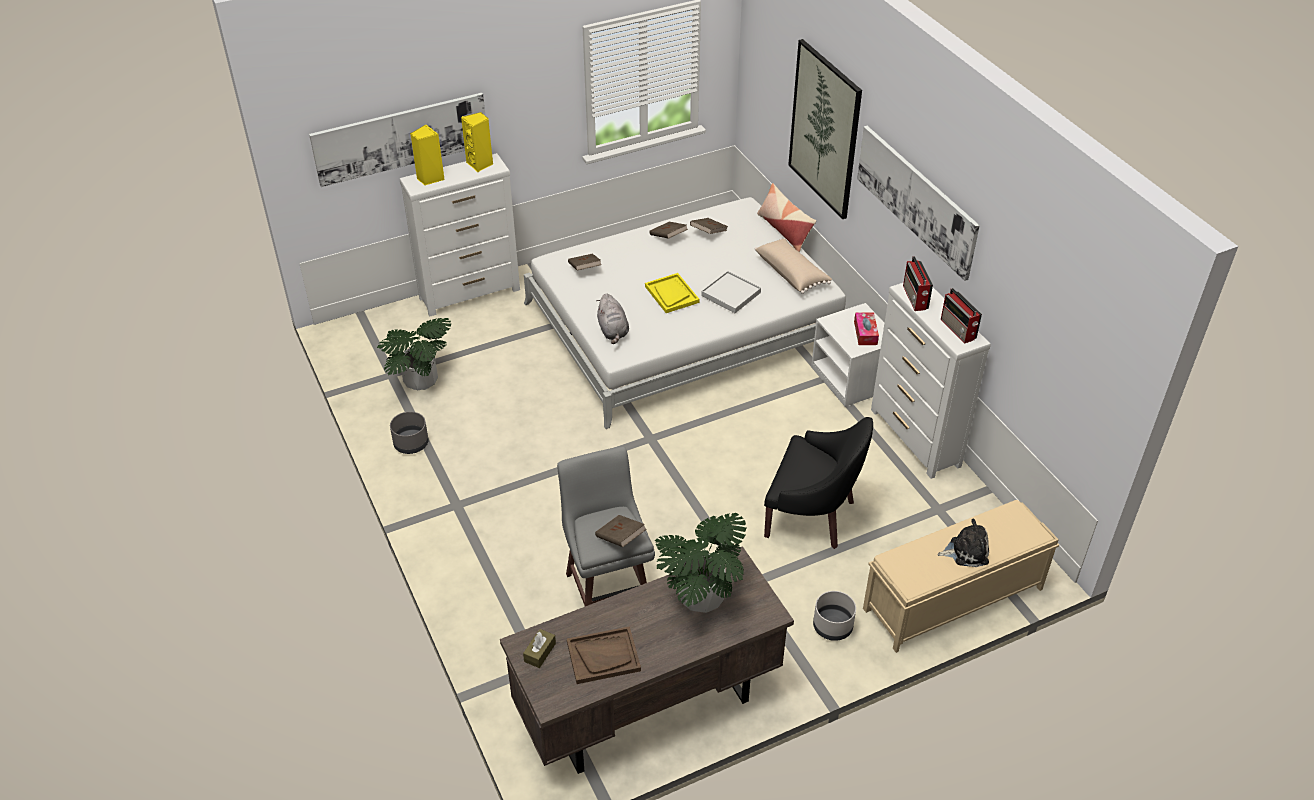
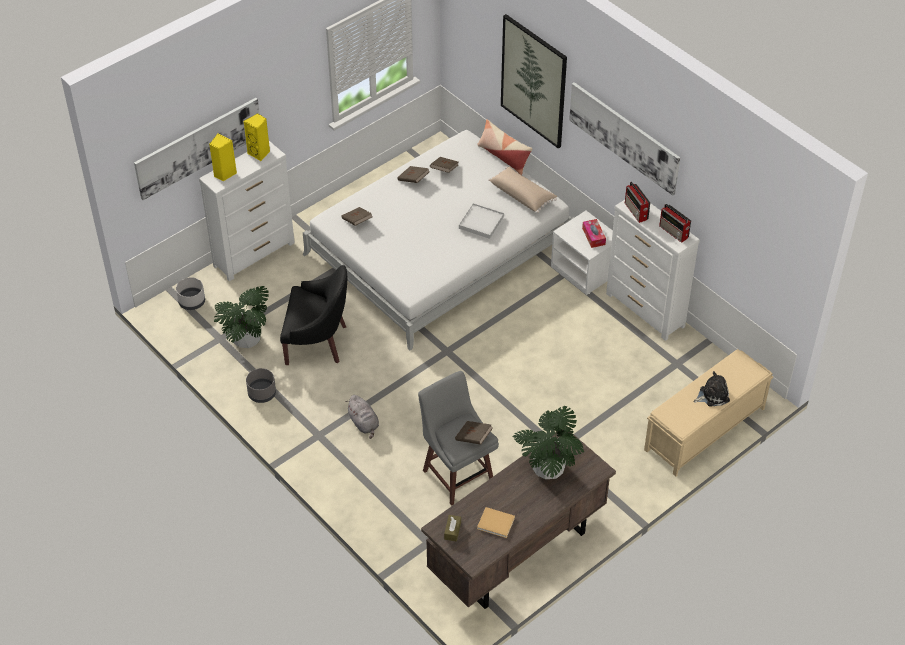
camera: 15 degrees left, 5 degrees up
(603, 656) = (497, 523): brown tray -> beige book
(613, 331) = (400, 272): grey plush toy -> grey plush toy (364, 423)
(671, 294) = (435, 231): yellow tray -> none
(812, 515) = (588, 387): black armchair -> black armchair (318, 342)
(832, 626) = (626, 467): grey planter -> grey planter (192, 301)

